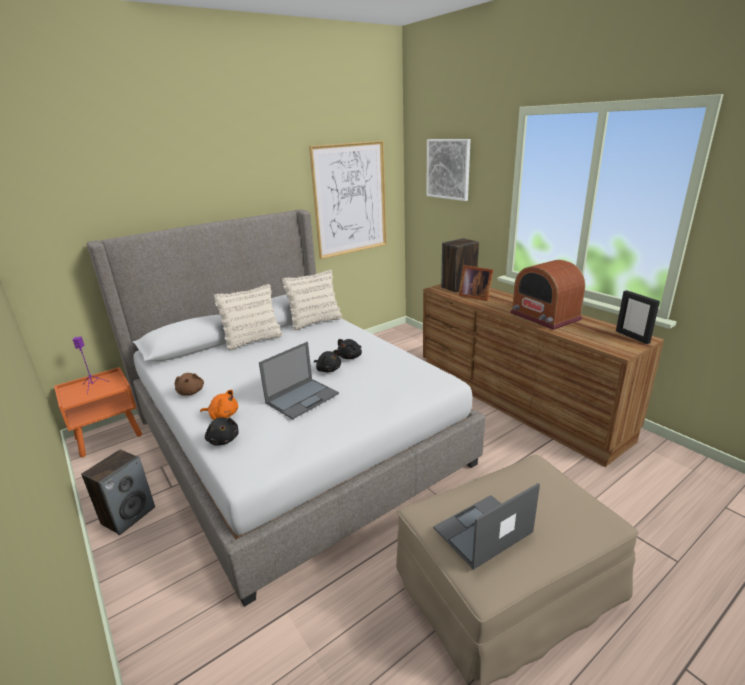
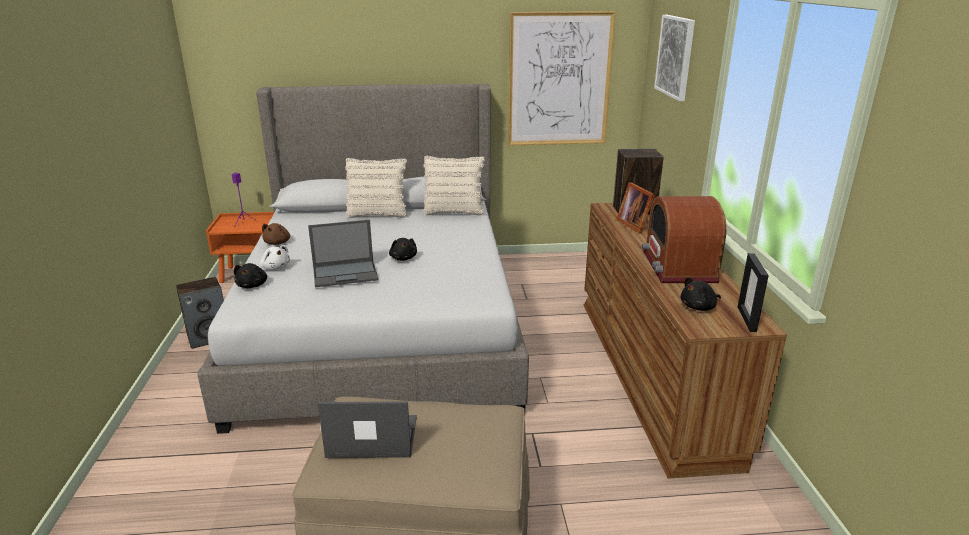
camera: 30 degrees right, 0 degrees up
(223, 415) = (275, 267): orange plush toy -> white plush toy
(350, 357) = (438, 253): black plush toy -> black plush toy (699, 307)

